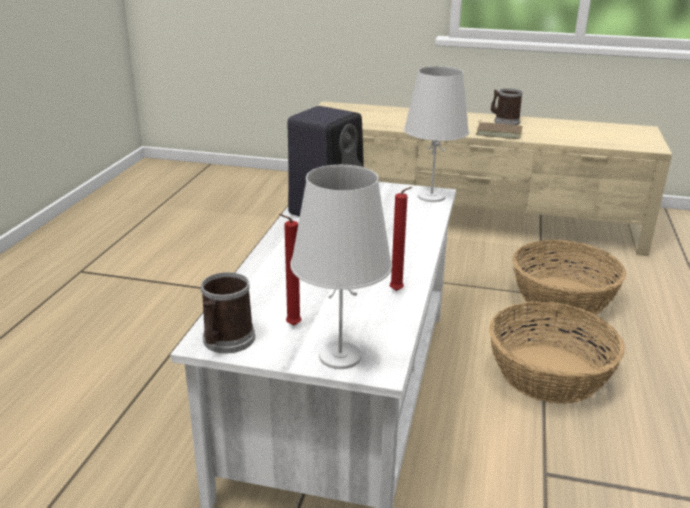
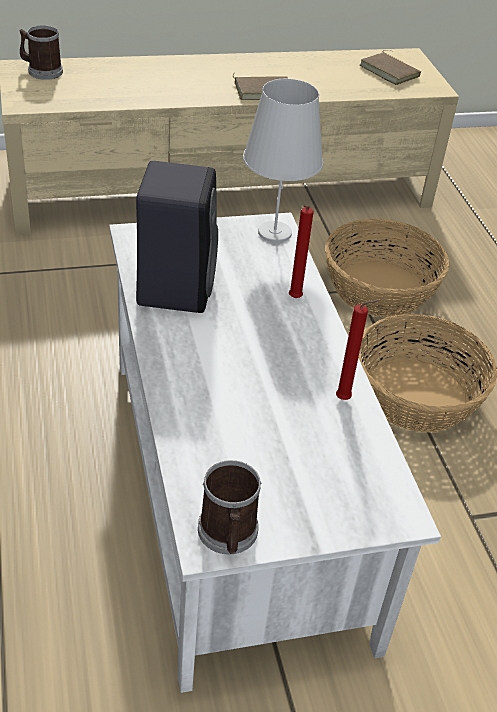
camera: 30 degrees left, 15 degrees up
(291, 326) = (277, 488): red candle -> red candle (293, 299)
(340, 356) = (356, 512): white table lamp -> none
(504, 121) = (255, 66): mug -> mug (41, 71)
(619, 135) = (391, 71): none -> brown book

